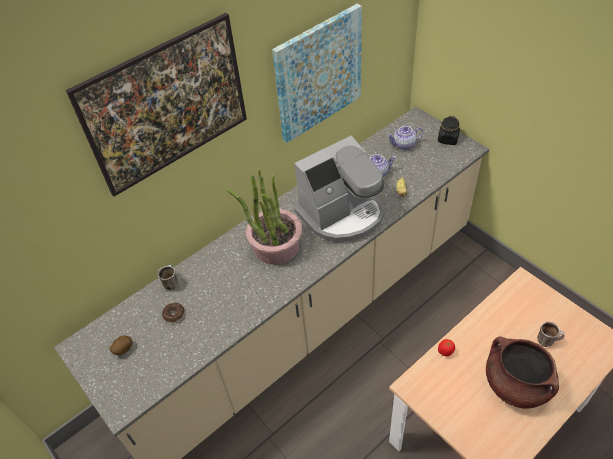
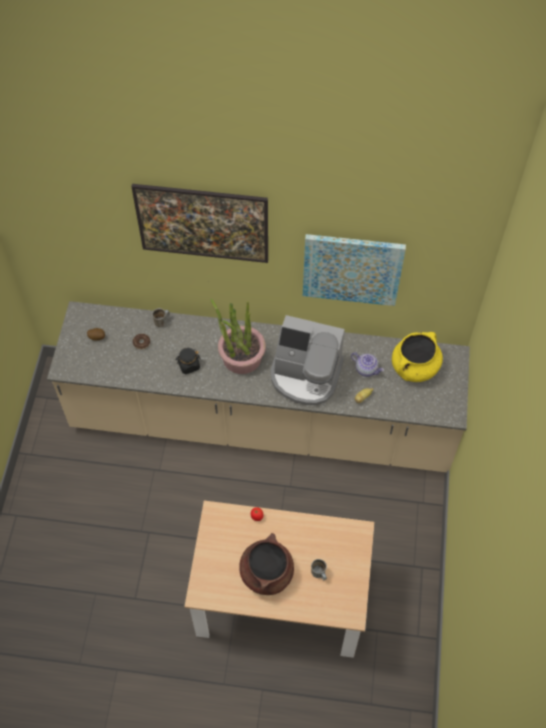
camera: 45 degrees right, 10 degrees up
(404, 145) = (414, 367): teapot -> yellow cooking pot
(448, 139) = (450, 393): black jar -> black jar (188, 365)

